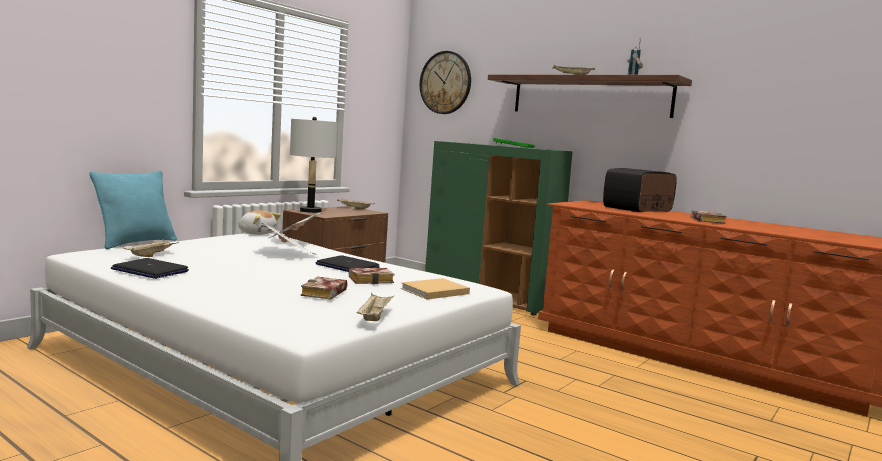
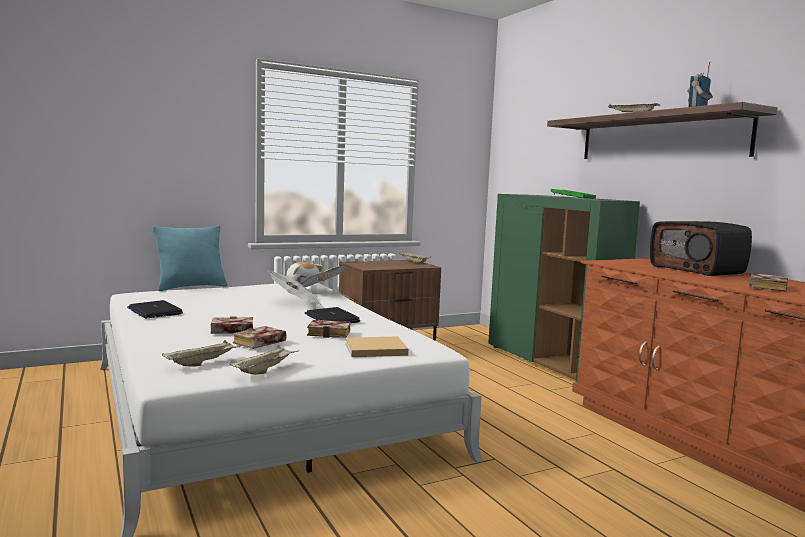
camera: 25 degrees right, 0 degrees up
(151, 255) = (182, 298): beige tray -> beige tray (202, 363)
(276, 284) = (230, 330): none -> book
(310, 211) = (363, 263): grey table lamp -> none
(445, 82) = (523, 133): wall clock -> none
(638, 209) = (697, 270): radio -> radio turned 105 degrees counterclockwise

